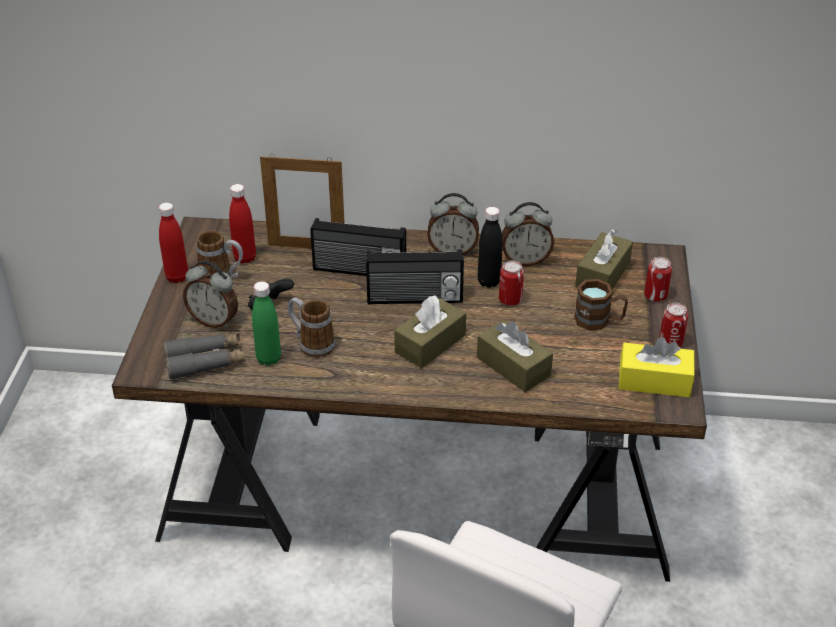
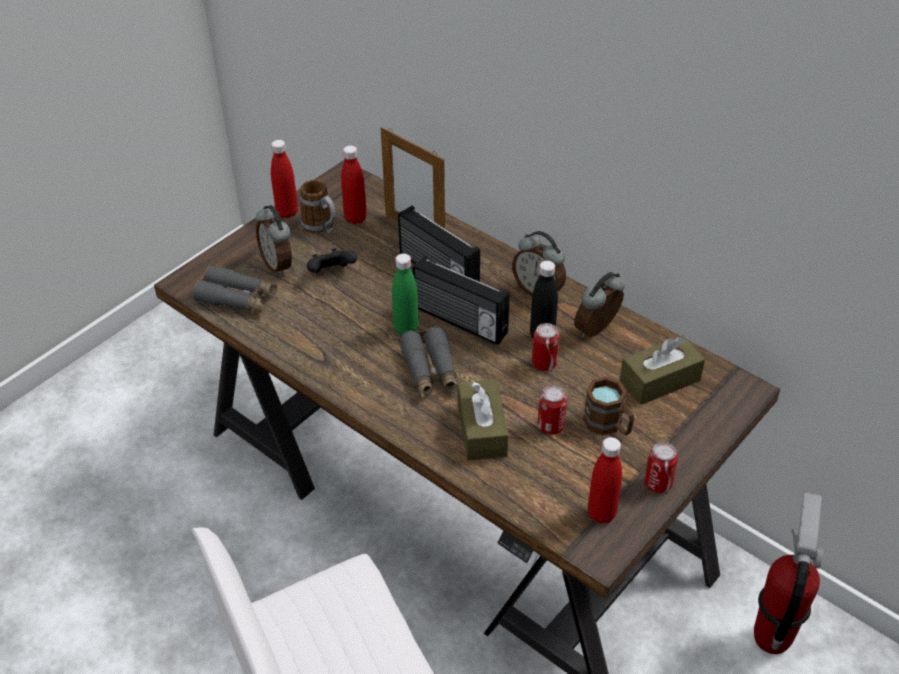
camera: 35 degrees right, 5 degrees up
(268, 359) = (287, 319): green bottle -> green bottle (406, 329)
(311, 343) = (333, 322): mug -> none
(430, 344) = (430, 371): brown tissue box -> grey binoculars
(525, 260) = (598, 331): alarm clock -> alarm clock turned 105 degrees clockwise
(654, 381) = (601, 514): yellow tissue box -> red bottle
(655, 296) = (692, 427): can -> can (550, 426)
(727, 460) = (772, 637): none -> fire extinguisher

